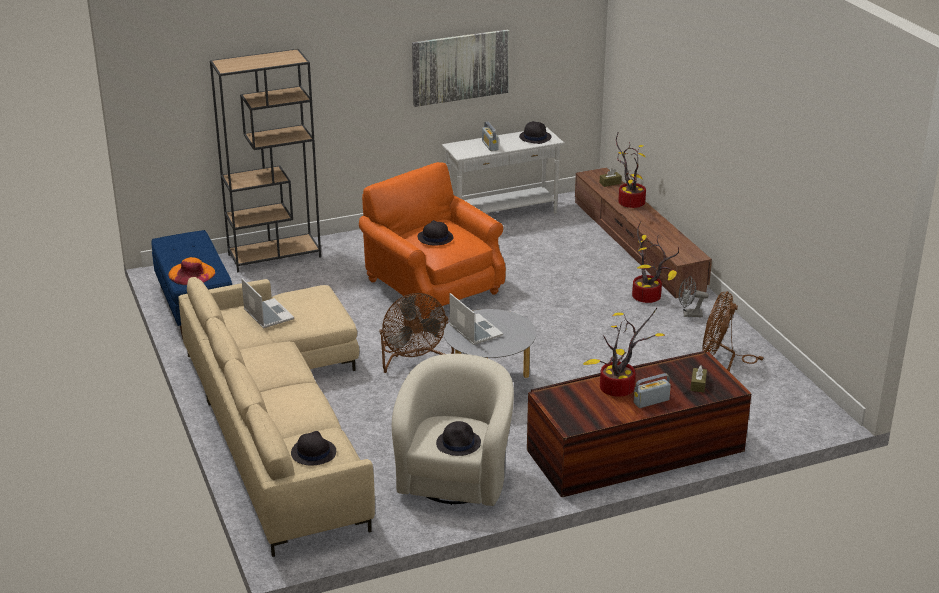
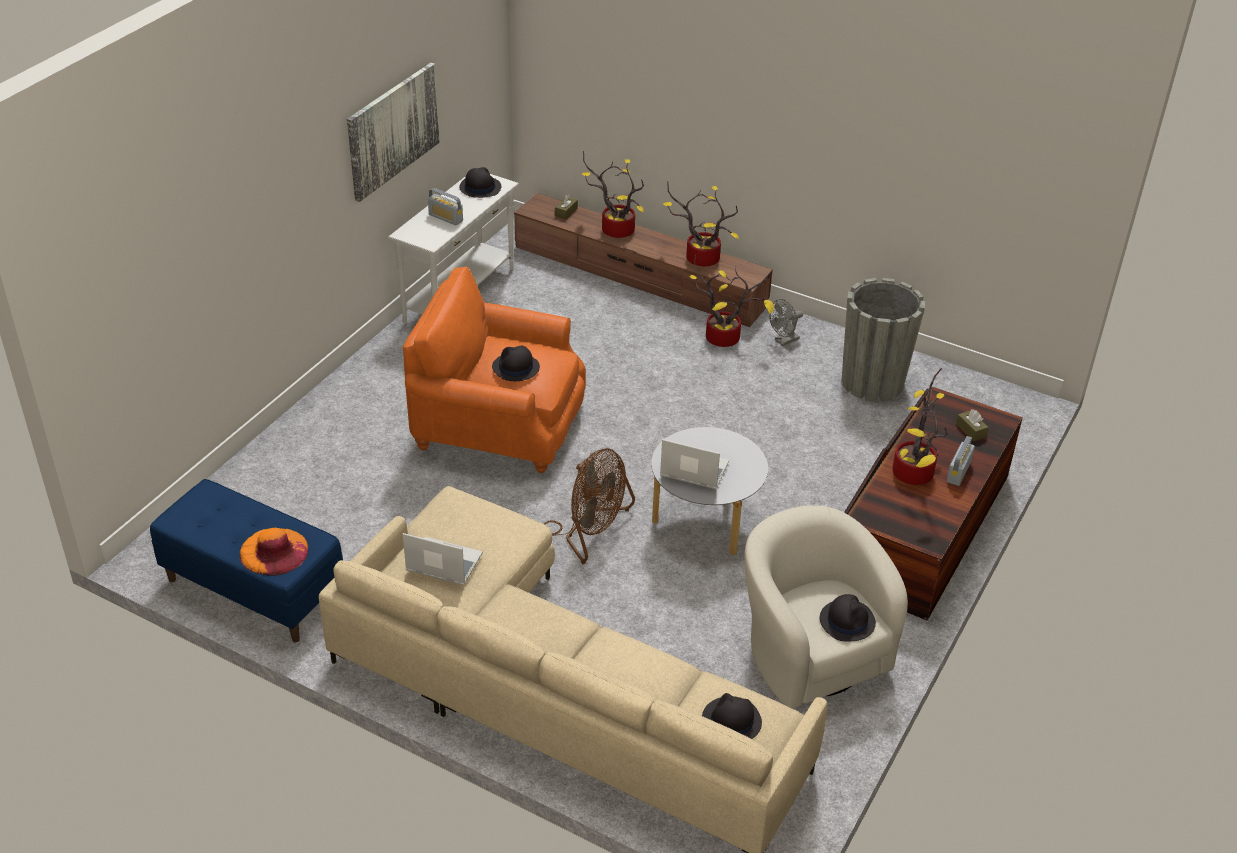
camera: 40 degrees left, 10 degrees up
(275, 255) = (262, 466): bookcase -> none
(665, 236) = (699, 259): none -> potted plant
(721, 360) = (872, 382): brown fan -> grey planter

